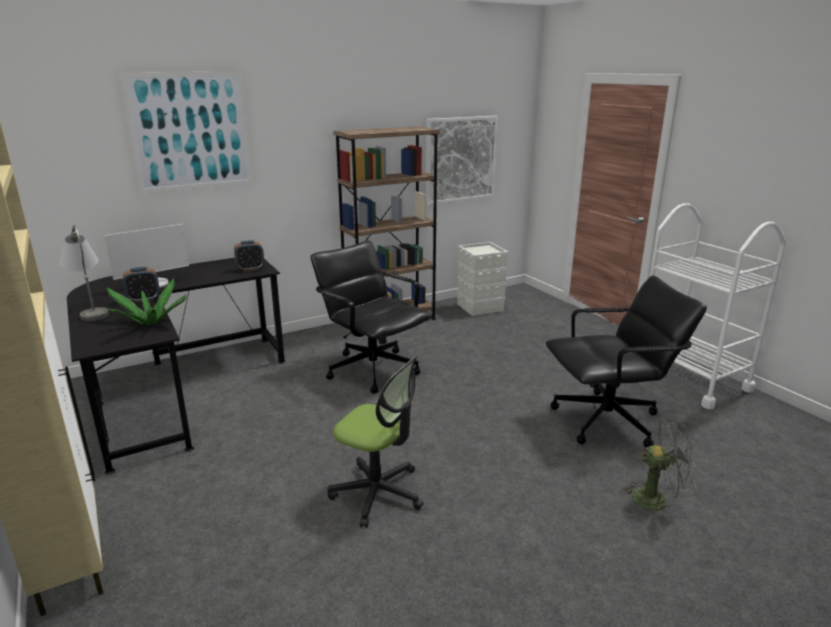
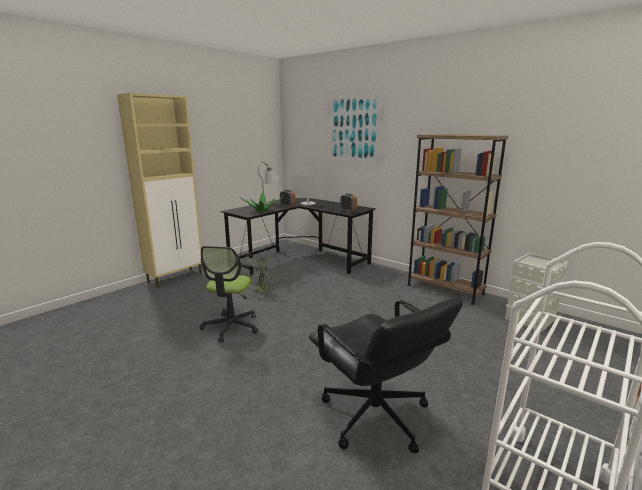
camera: 70 degrees right, 5 degrees down
(372, 369) = (366, 298): black office chair -> none
(460, 159) = (559, 172): picture -> none
(657, 499) = (257, 455): grey fan -> grey fan (263, 291)

